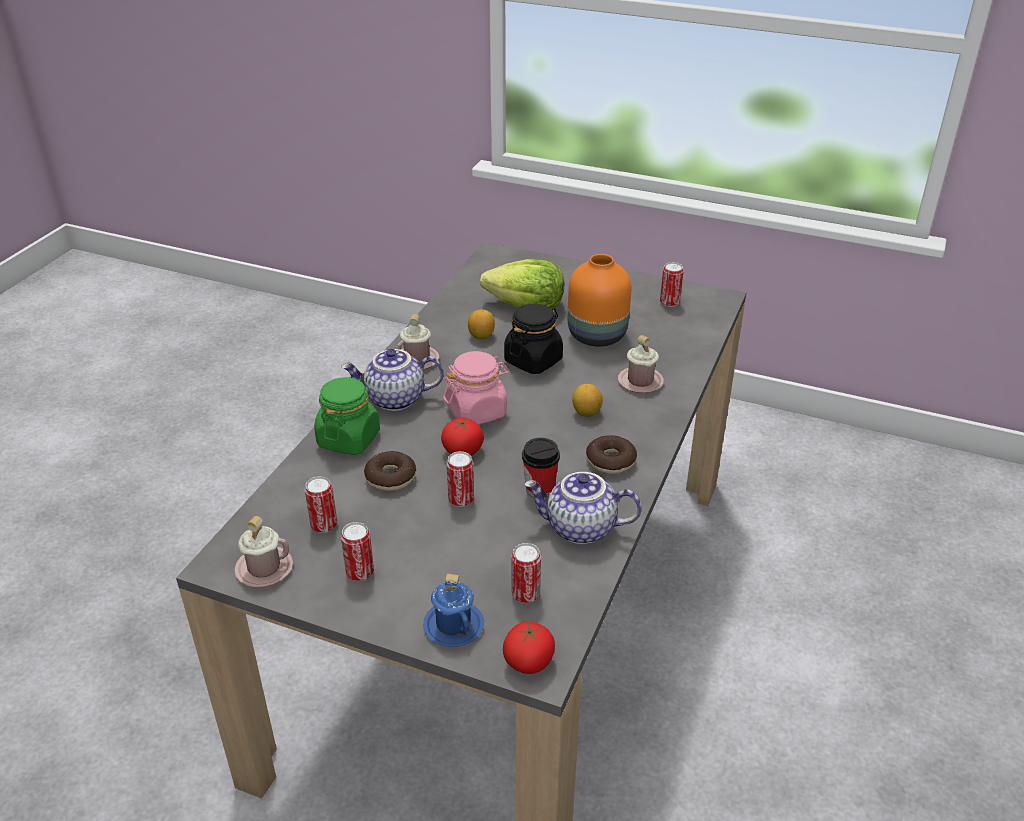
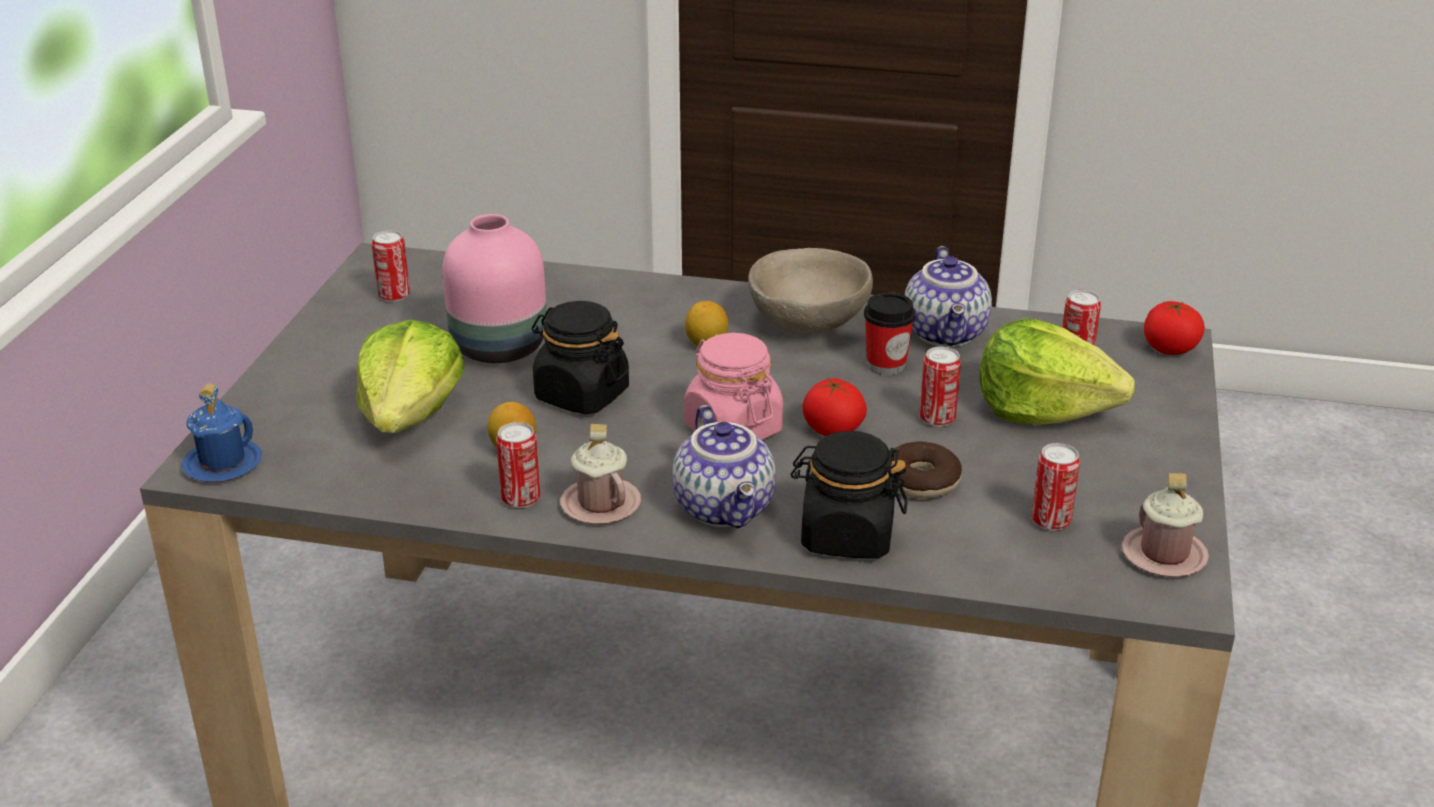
camera: 100 degrees left, 5 degrees down
(349, 439) = (846, 536): green jar -> black jar
(360, 572) = (1118, 475): can -> can (521, 499)
(453, 626) = (1155, 398): blue mug -> blue mug (222, 464)
(457, 556) = (1043, 409): none -> lettuce
(595, 335) = (499, 349): orange vase -> pink vase
(610, 461) = (808, 322): donut -> beige bowl
(640, 381) = (619, 310): pink mug -> none

